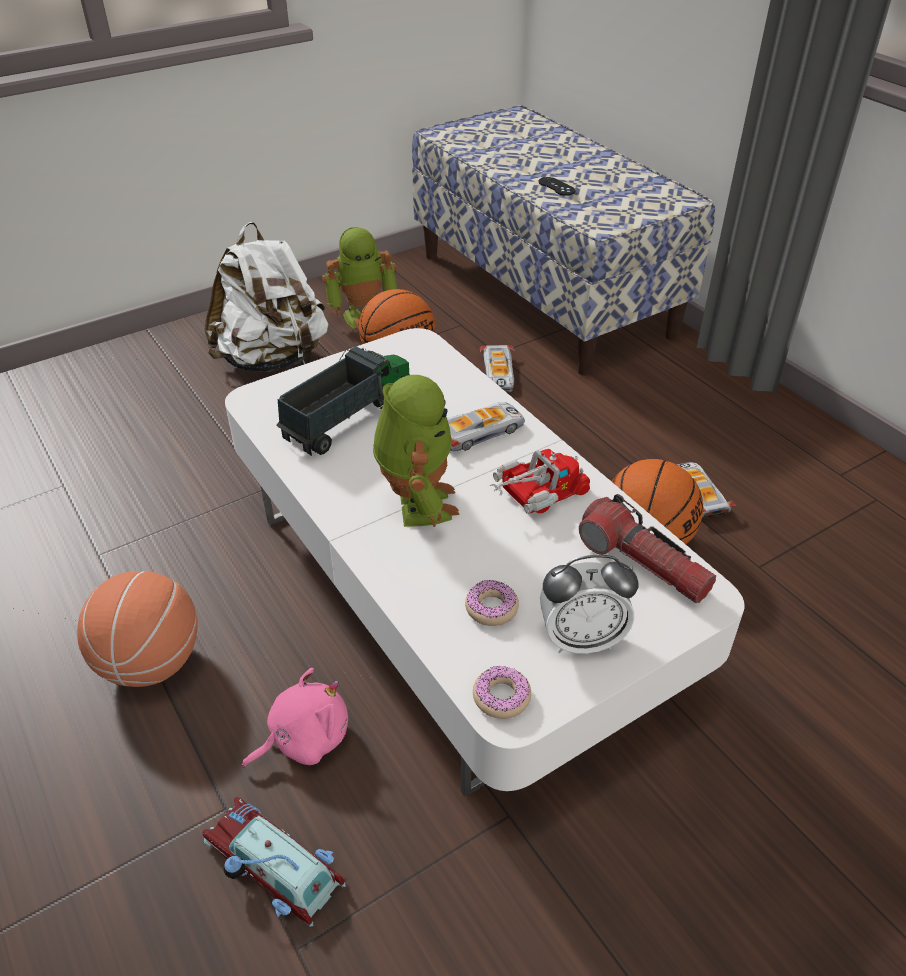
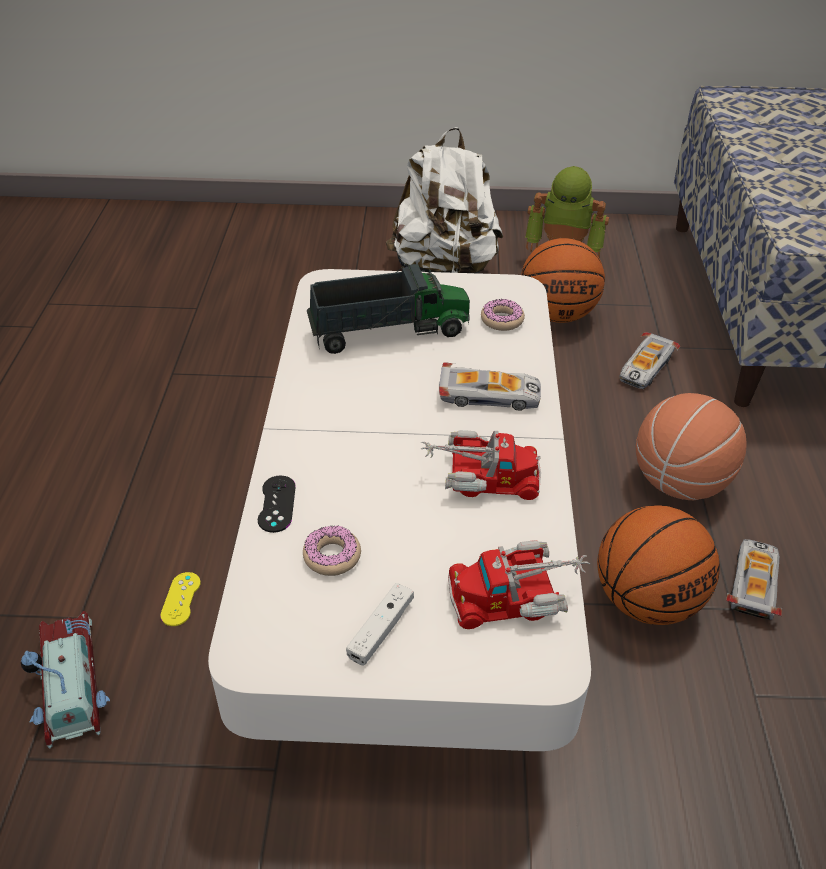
camera: 35 degrees right, 0 degrees up
(151, 662) = (133, 474): basketball -> basketball (680, 482)
(304, 738) = (181, 599): pink plush toy -> yellow game controller
(416, 504) = (365, 432): toy robot -> none
(501, 697) = (258, 636): donut -> donut (502, 320)
(556, 186) = (794, 183): black game controller -> black game controller (277, 504)
(581, 639) = (381, 630): alarm clock -> white game controller
(643, 563) = (517, 595): flashlight -> toy truck

